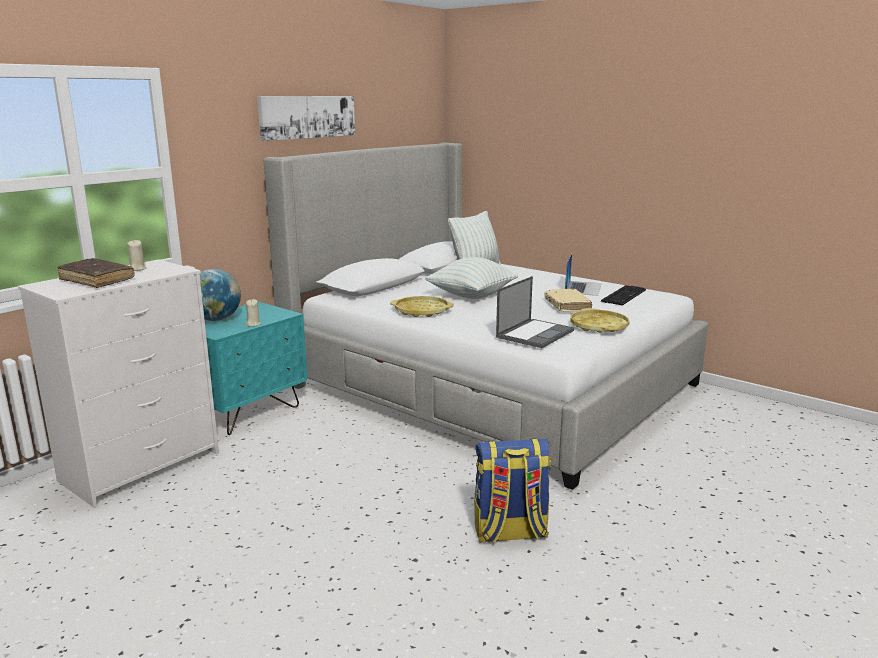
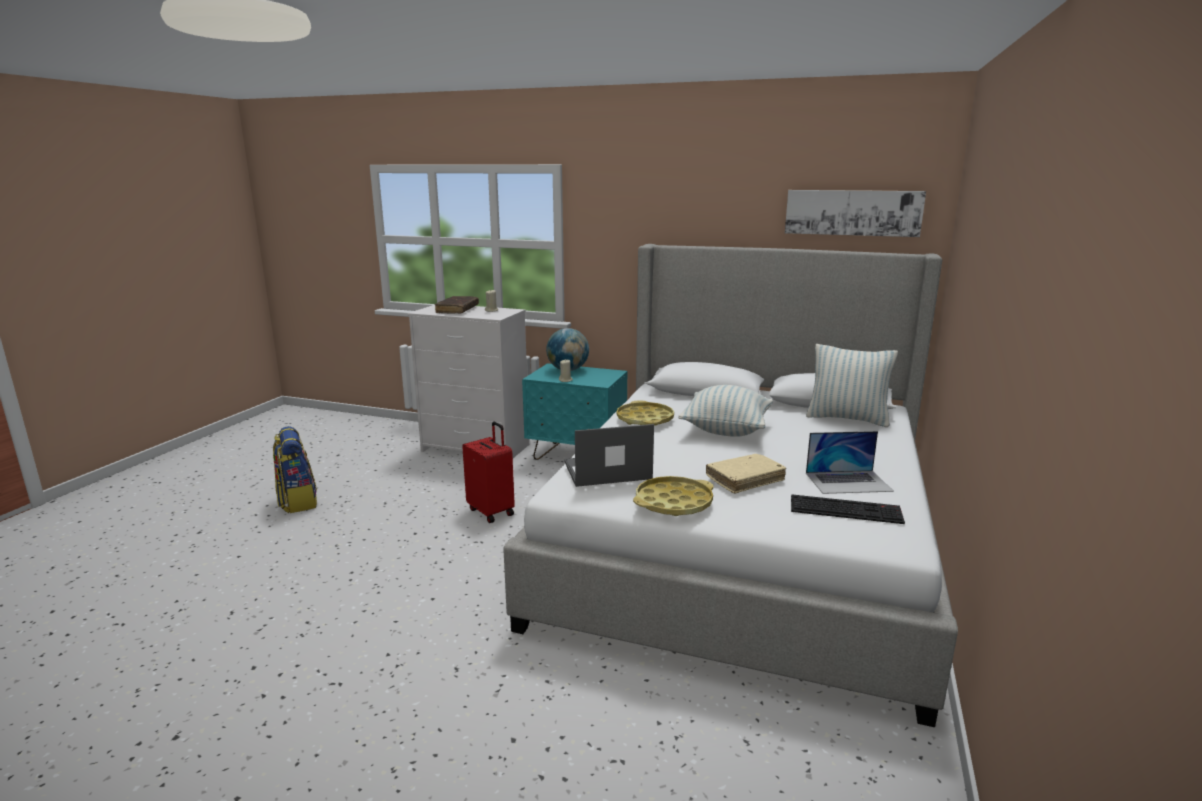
camera: 70 degrees right, 0 degrees up
(307, 117) = (707, 209): picture -> picture (852, 212)
(336, 475) = (492, 511): none -> red suitcase
(509, 533) = (423, 606): backpack -> backpack (297, 501)
(535, 333) = (606, 471): laptop -> laptop turned 150 degrees clockwise

